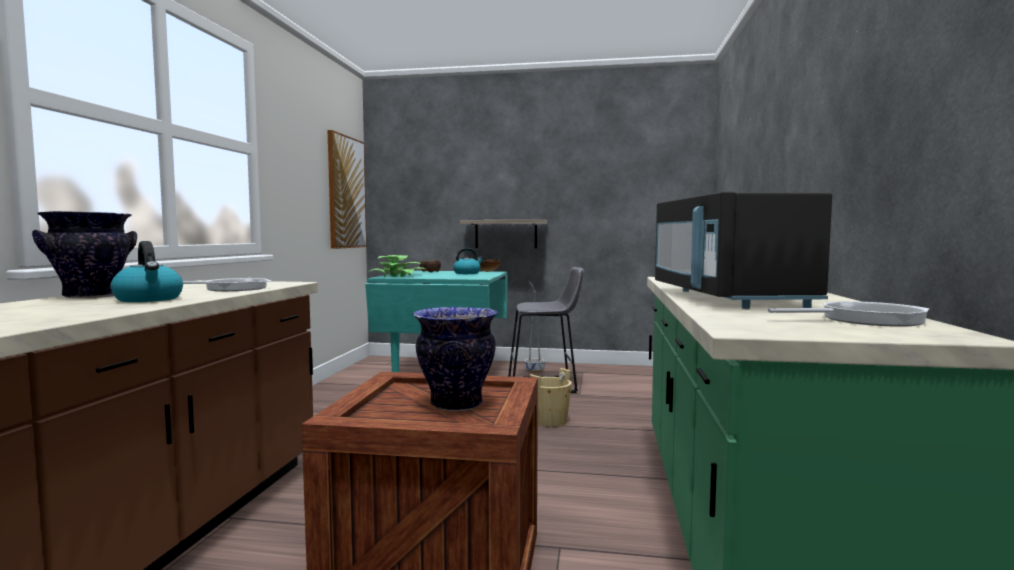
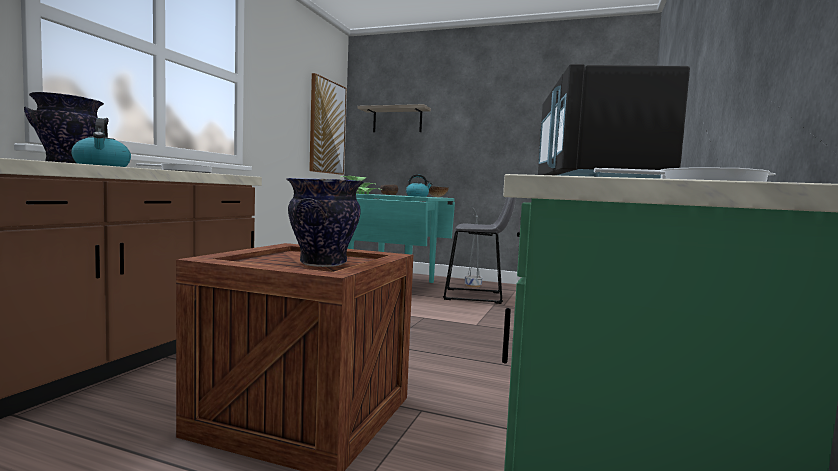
camera: 10 degrees right, 0 degrees up
(506, 234) = (458, 167): shelf -> shelf (397, 120)
(550, 421) = (466, 321): beige bucket -> none

